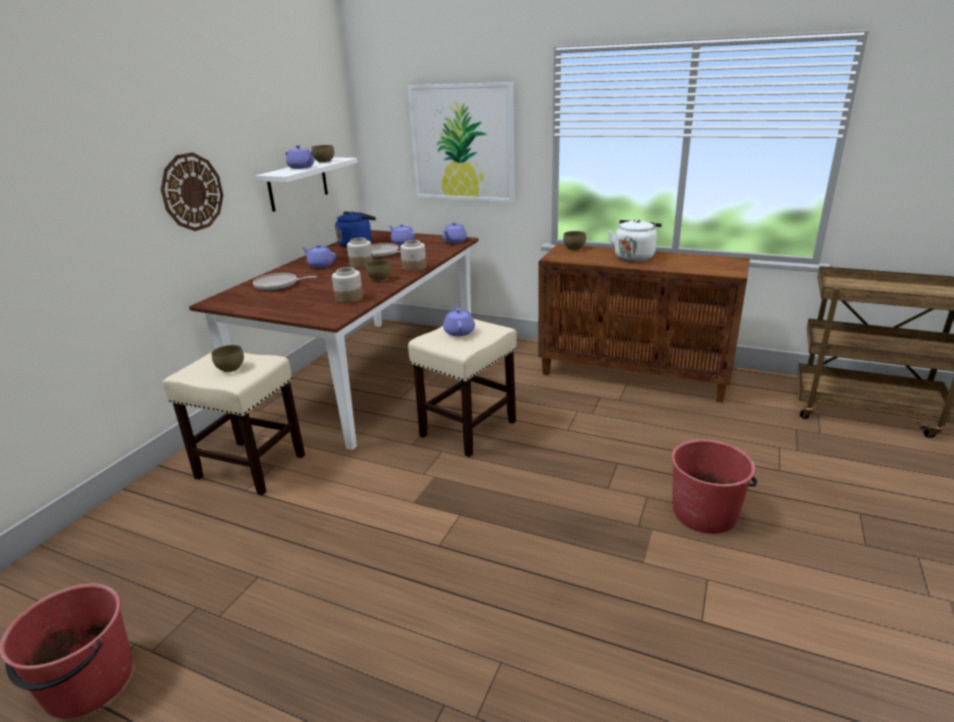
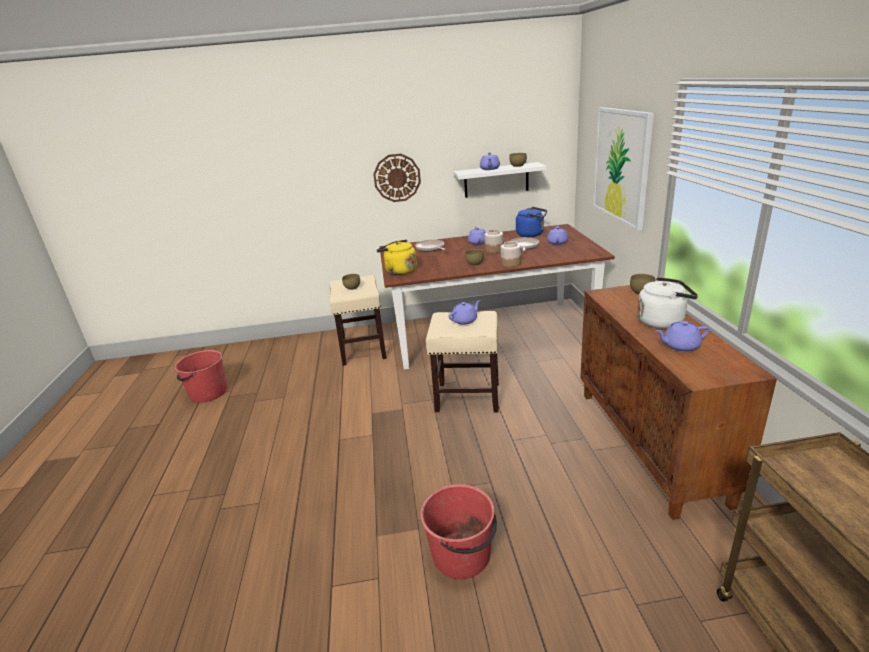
camera: 60 degrees right, 0 degrees up
(312, 313) = (399, 271): none -> yellow kettle
(349, 298) = (431, 270): jar -> none
(454, 241) = (589, 253): purple teapot -> purple teapot (680, 346)

